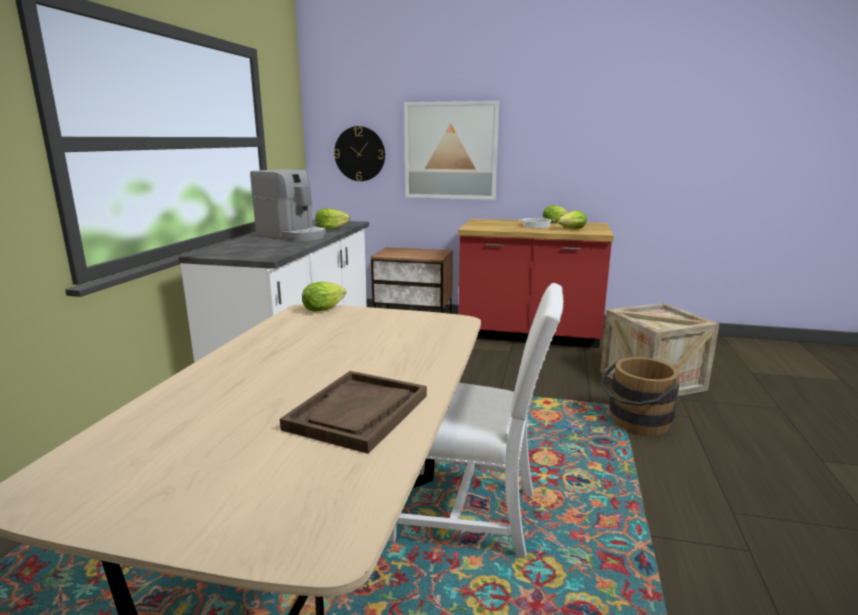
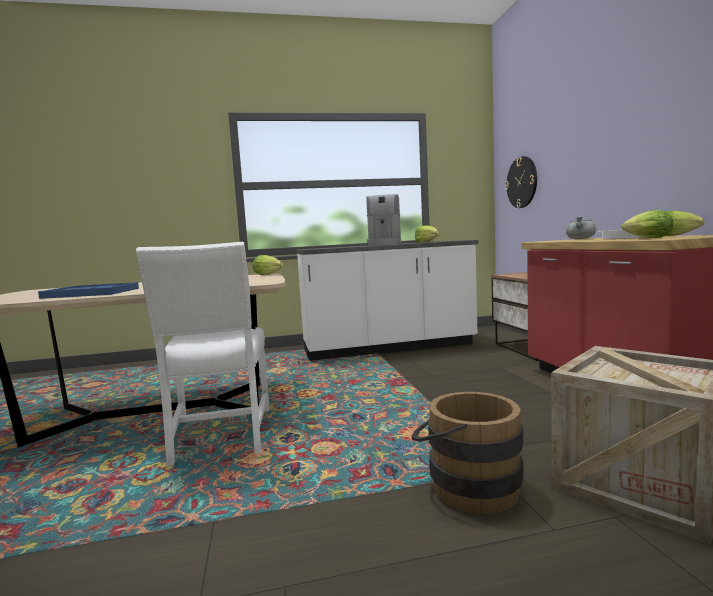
camera: 65 degrees right, 10 degrees down
(358, 412) = (91, 293): brown tray -> blue tray
(450, 151) = (584, 163): picture -> none
(486, 223) = (580, 239): none -> grey cooking pot

